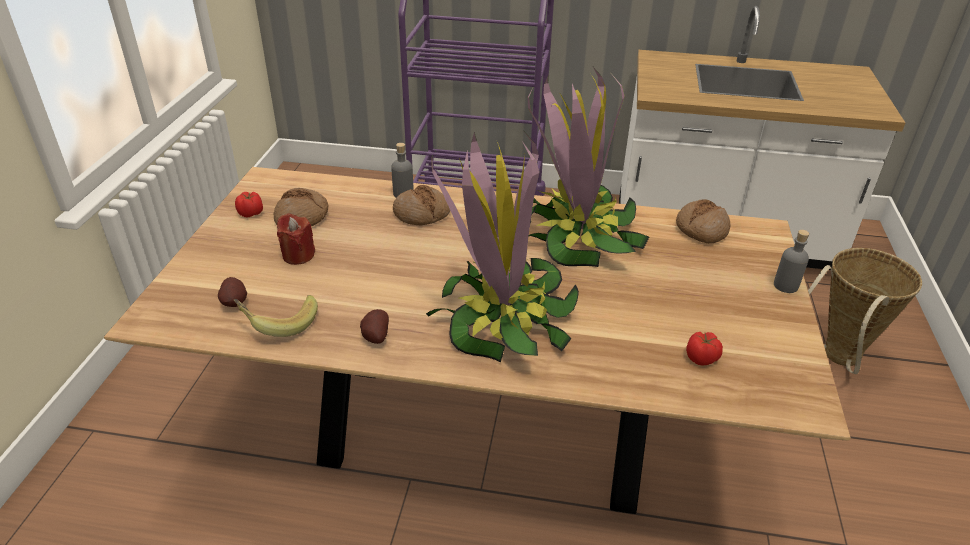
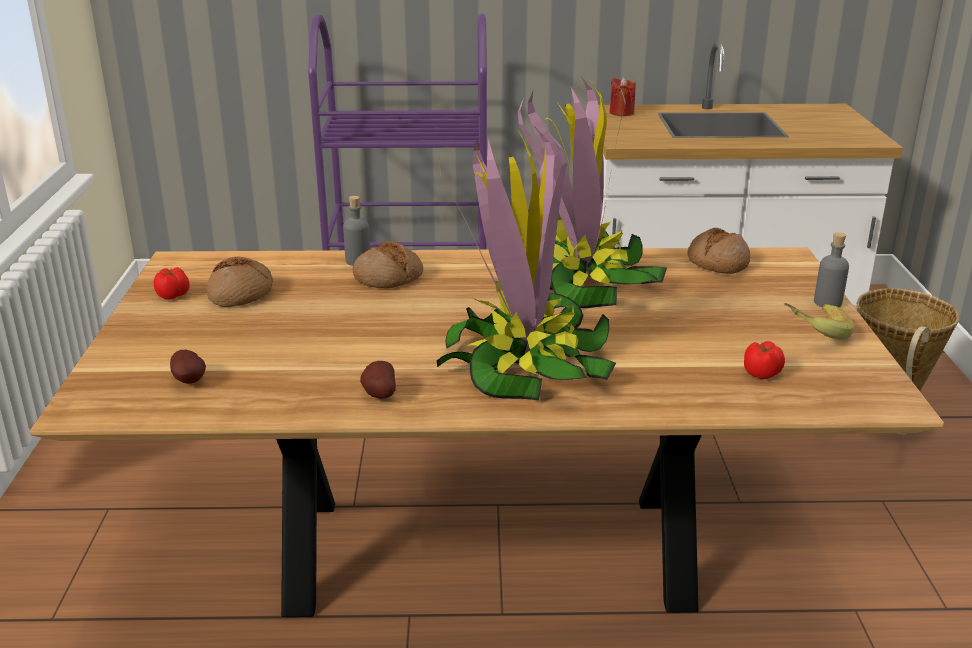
camera: 10 degrees left, 10 degrees down
(279, 323) = (254, 394): banana -> banana (813, 333)
(298, 255) = (251, 329): red candle -> red candle (621, 113)

